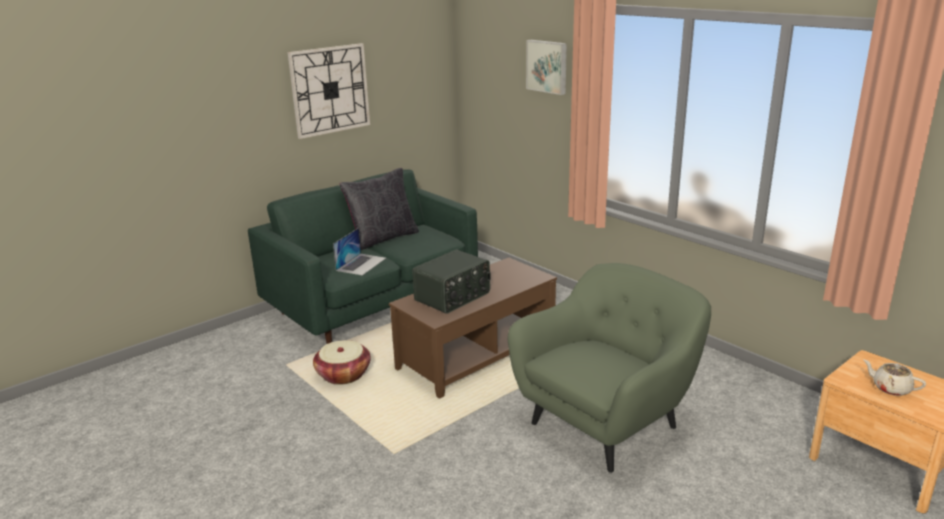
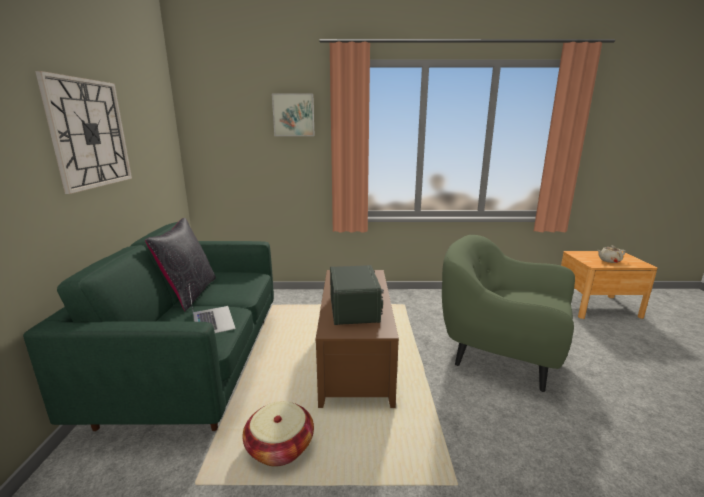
camera: 50 degrees left, 5 degrees down
(606, 423) = (499, 354): green armchair -> green armchair turned 60 degrees counterclockwise

